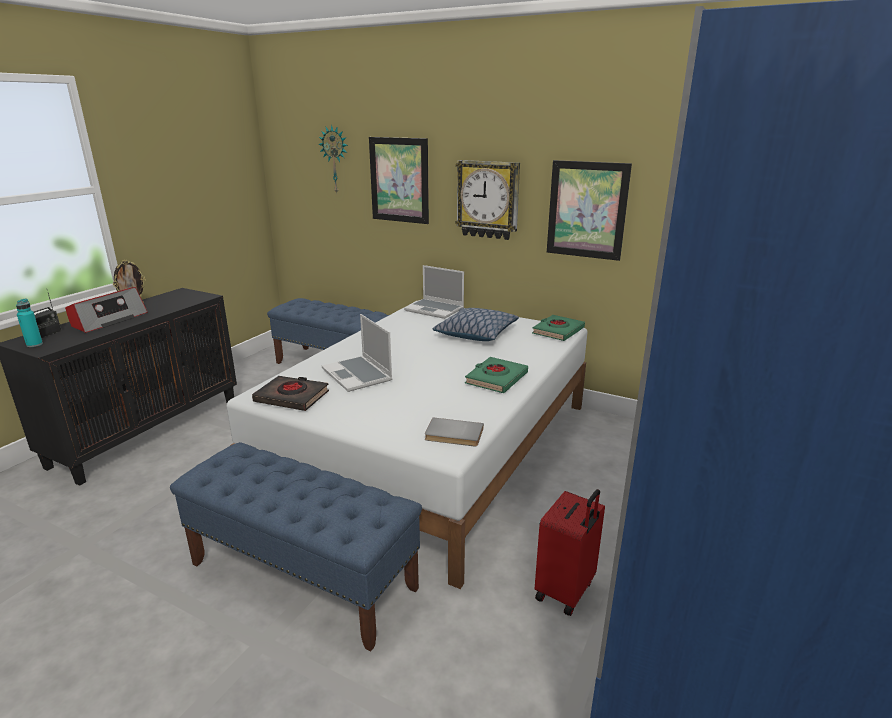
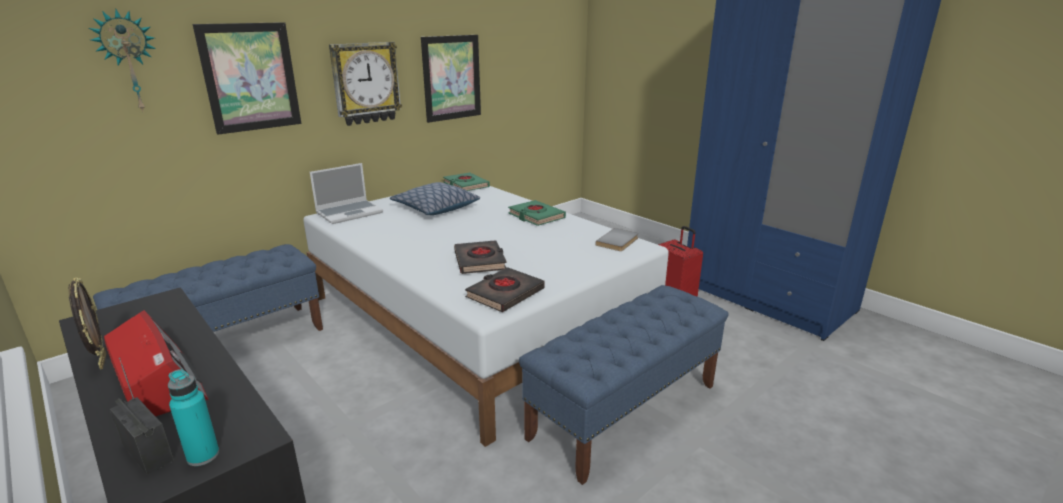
camera: 70 degrees left, 0 degrees up
(358, 375) = (480, 261): laptop -> black book

